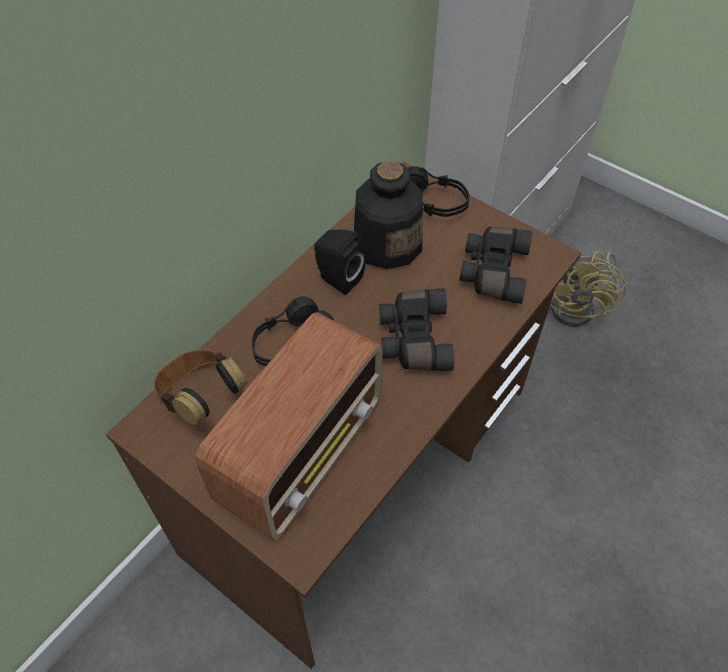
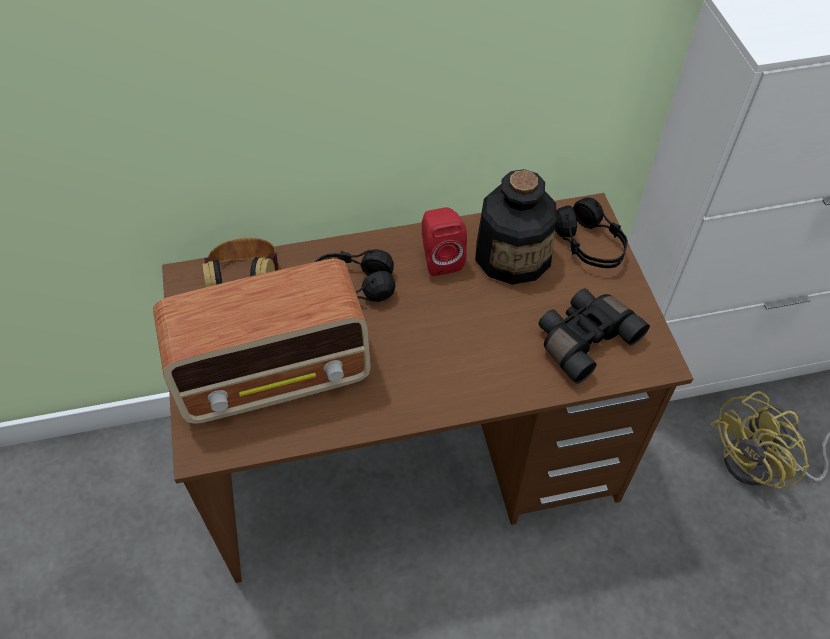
camera: 40 degrees right, 0 degrees up
(337, 278) = (440, 258): black speaker -> red speaker
(413, 339) = (451, 349): black binoculars -> none

